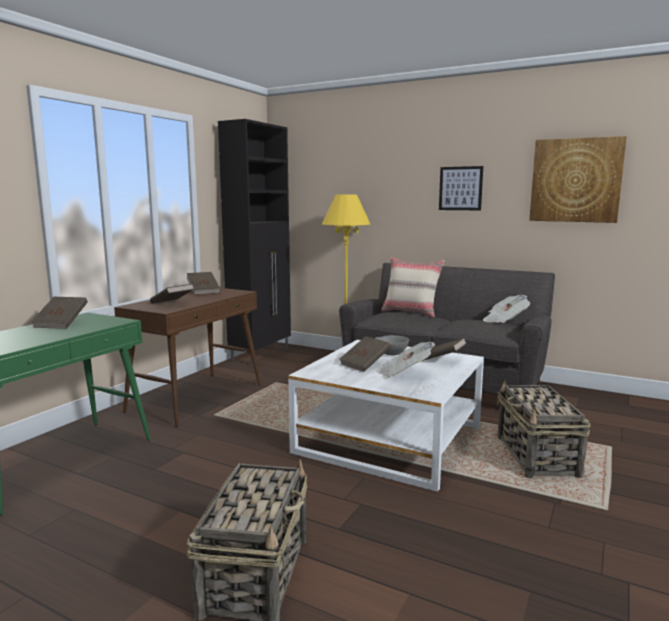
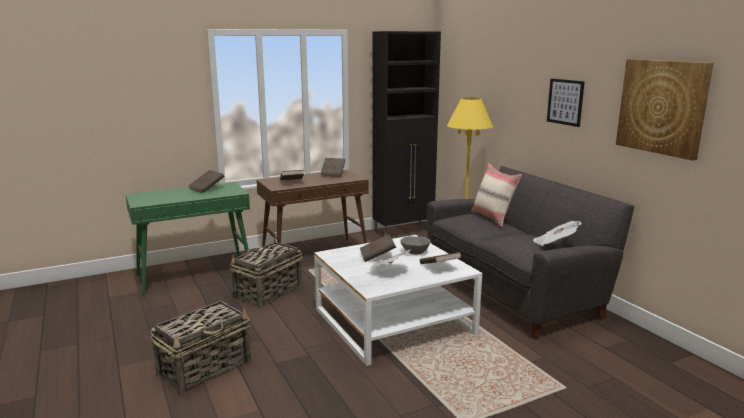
camera: 35 degrees right, 5 degrees up
(537, 457) = (483, 371): basket -> basket (268, 292)

